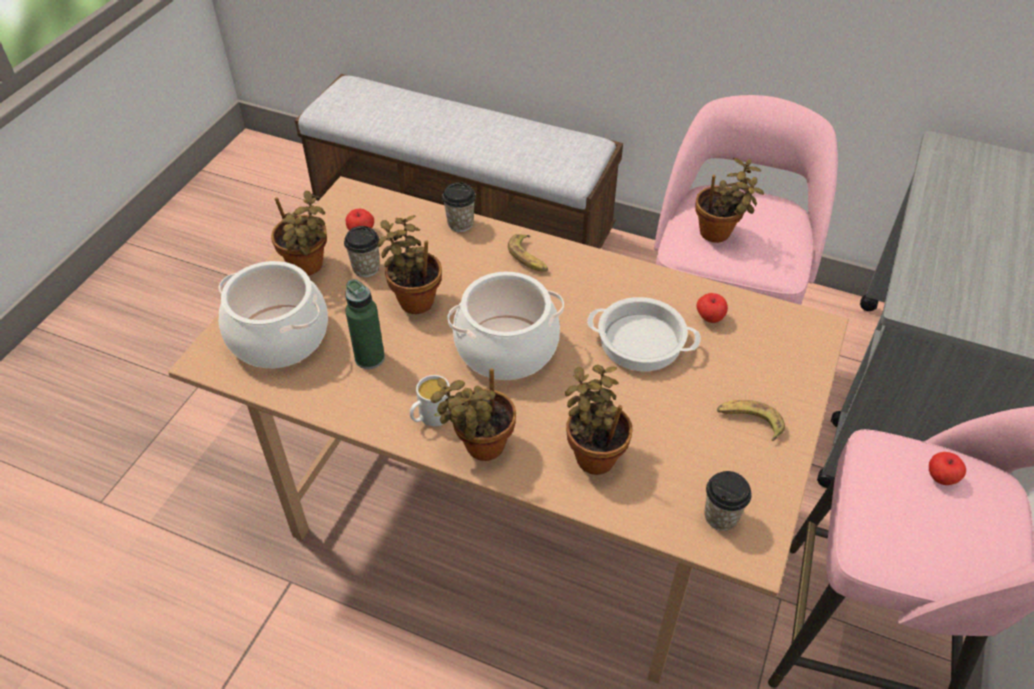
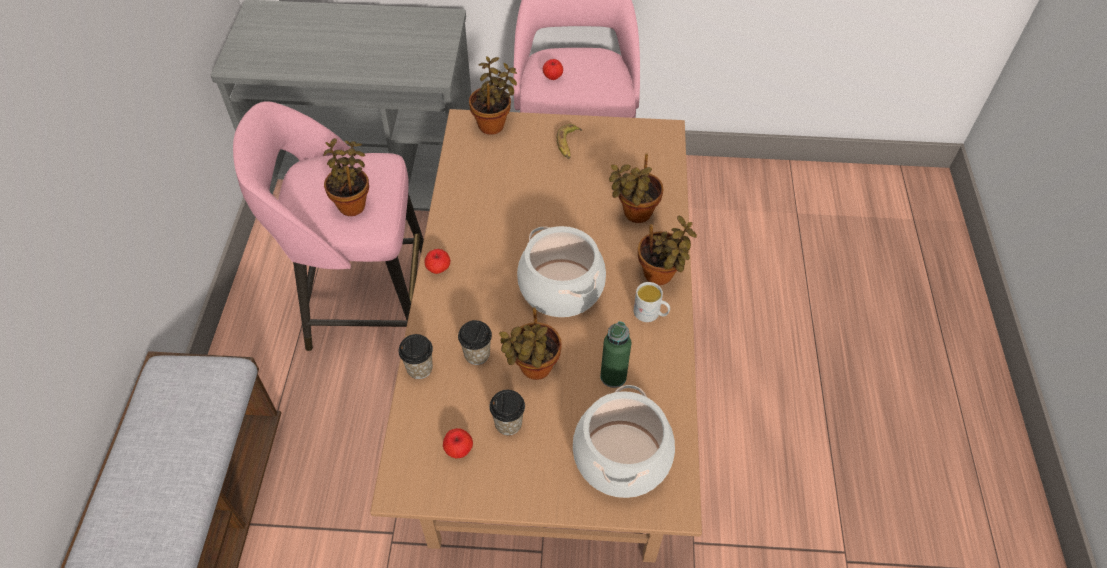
camera: 110 degrees left, 5 degrees up
(308, 267) = (526, 475): potted plant -> potted plant (493, 124)
(529, 258) = (450, 302): banana -> none
(640, 342) = (520, 211): cooking pot -> none
(709, 317) = (478, 177): apple -> apple (438, 269)
(721, 516) = (648, 148): cup -> cup (477, 354)

